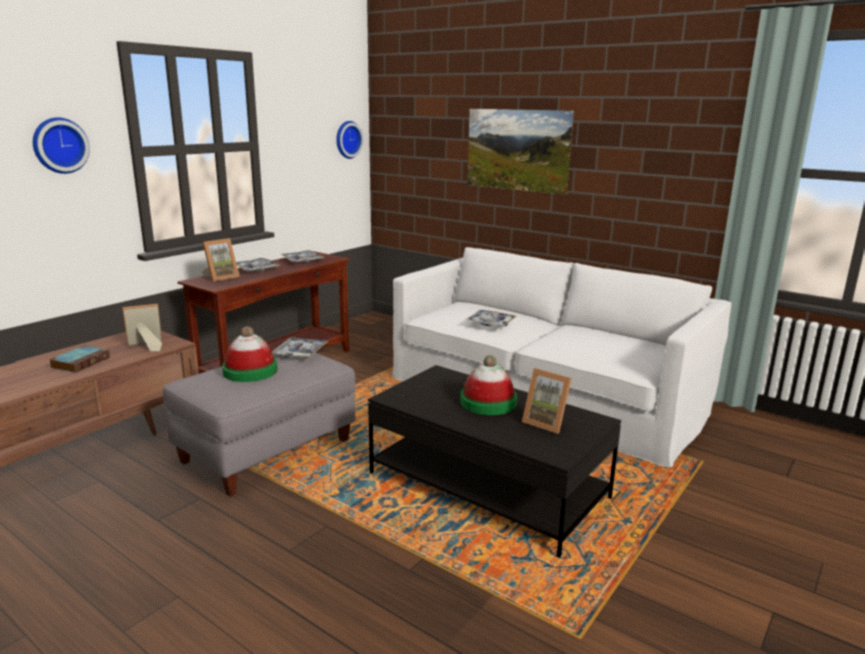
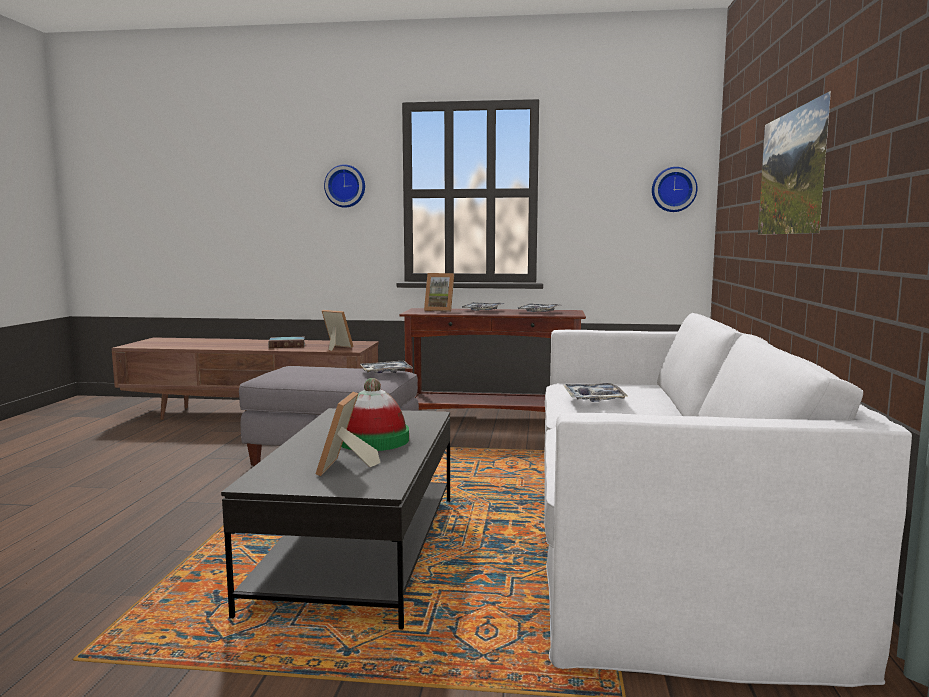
camera: 60 degrees right, 10 degrees down
(250, 371) = (326, 370): hat -> none

